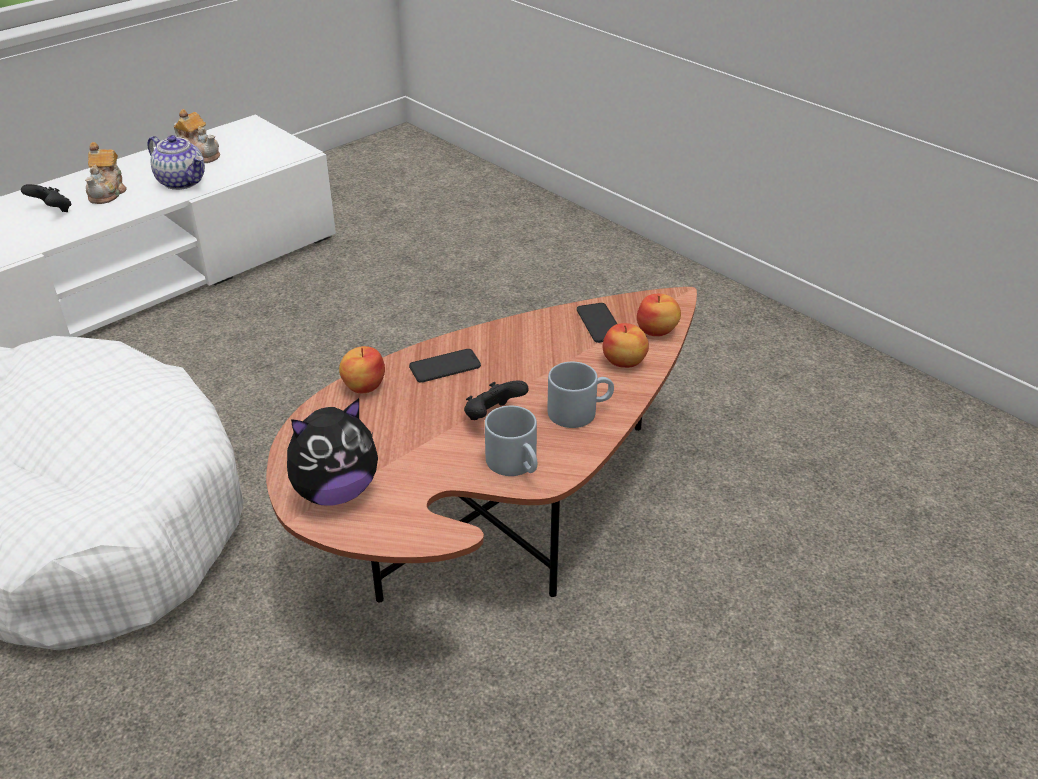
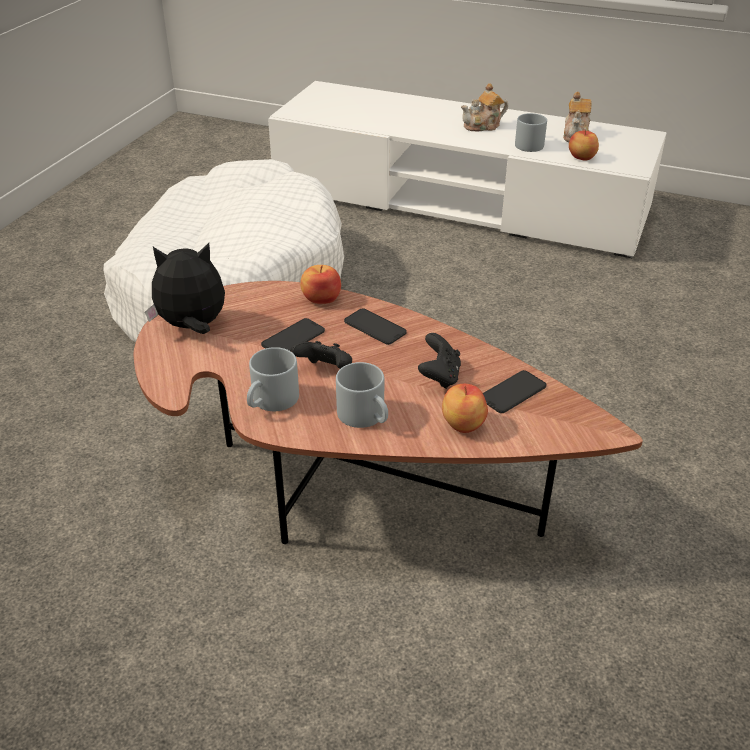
camera: 65 degrees right, 0 degrees up
(52, 211) = (439, 119): black game controller -> black game controller (439, 377)
(182, 182) = (530, 143): teapot -> grey mug
(335, 491) = (192, 327): plush toy -> plush toy turned 135 degrees clockwise
(419, 423) = (293, 338): none -> phone
(657, 331) = (533, 433): apple -> apple (581, 157)

